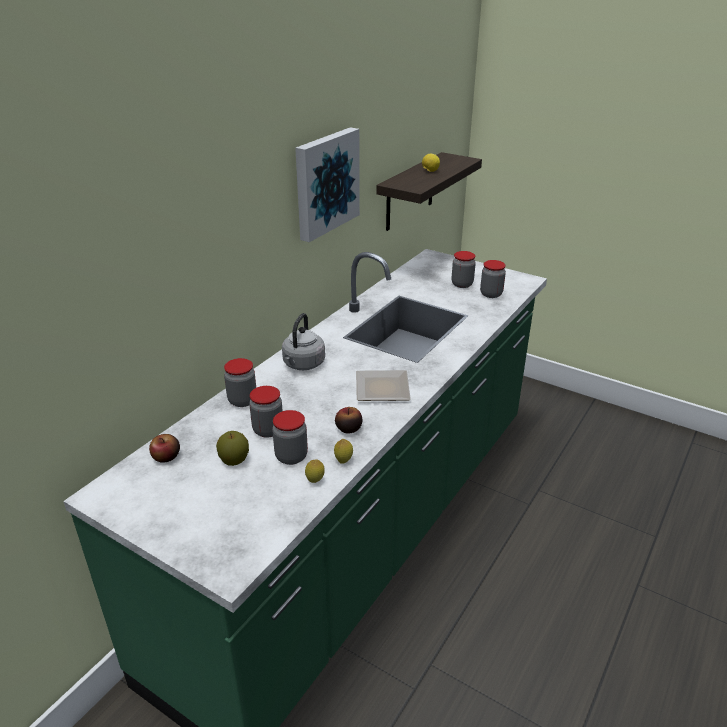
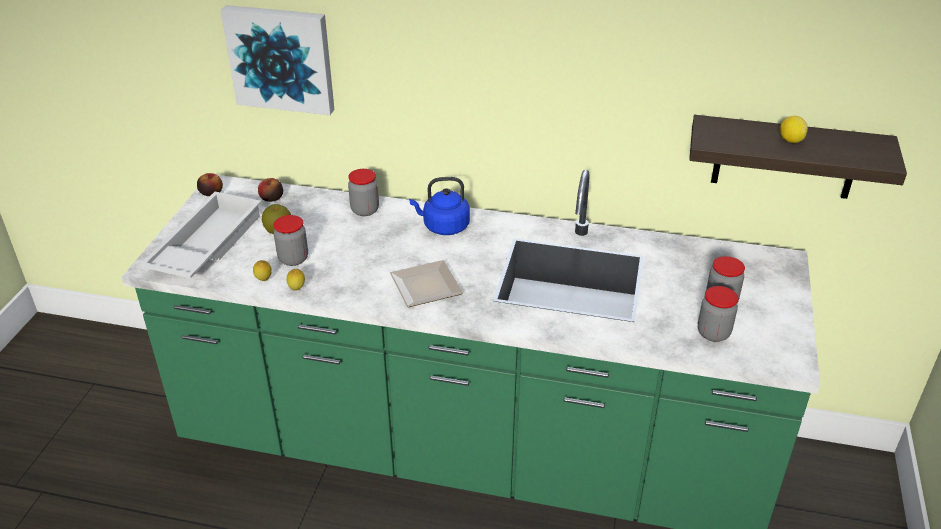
camera: 70 degrees right, 5 degrees up
(217, 519) = (205, 244): none -> white tray
(268, 430) = (326, 236): jar -> none
(303, 364) = (443, 227): grey kettle -> blue kettle
(325, 183) = (579, 71): picture -> picture (281, 58)
(348, 428) = (347, 281): apple -> apple (211, 192)

